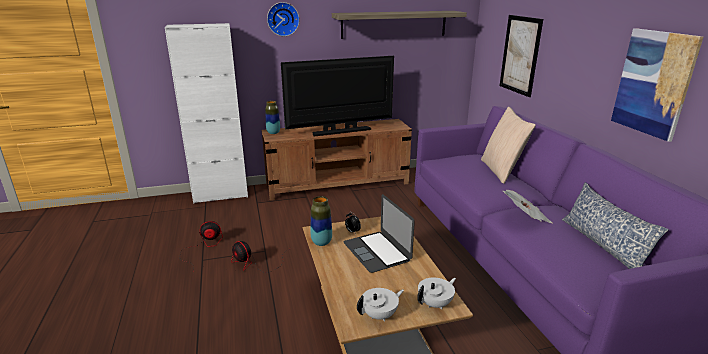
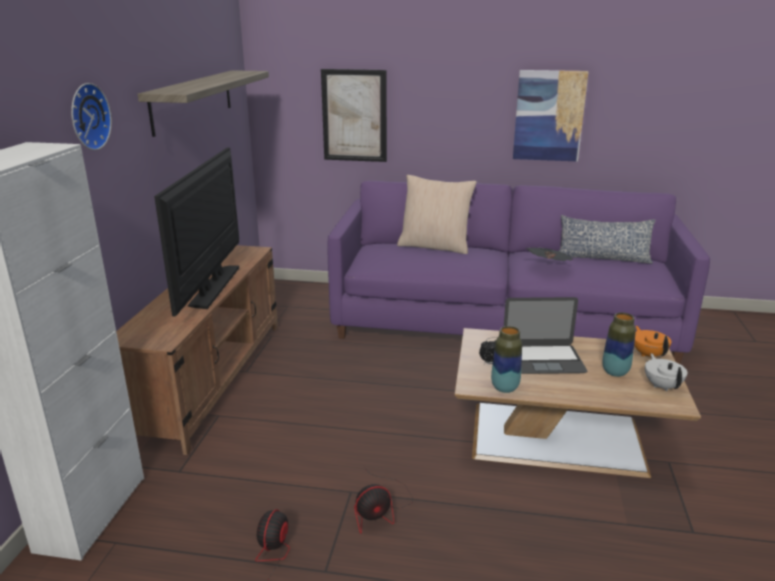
camera: 65 degrees left, 0 degrees up
(273, 133) = (137, 337): vase -> vase (615, 372)
(435, 304) = (648, 354): white teapot -> orange teapot

